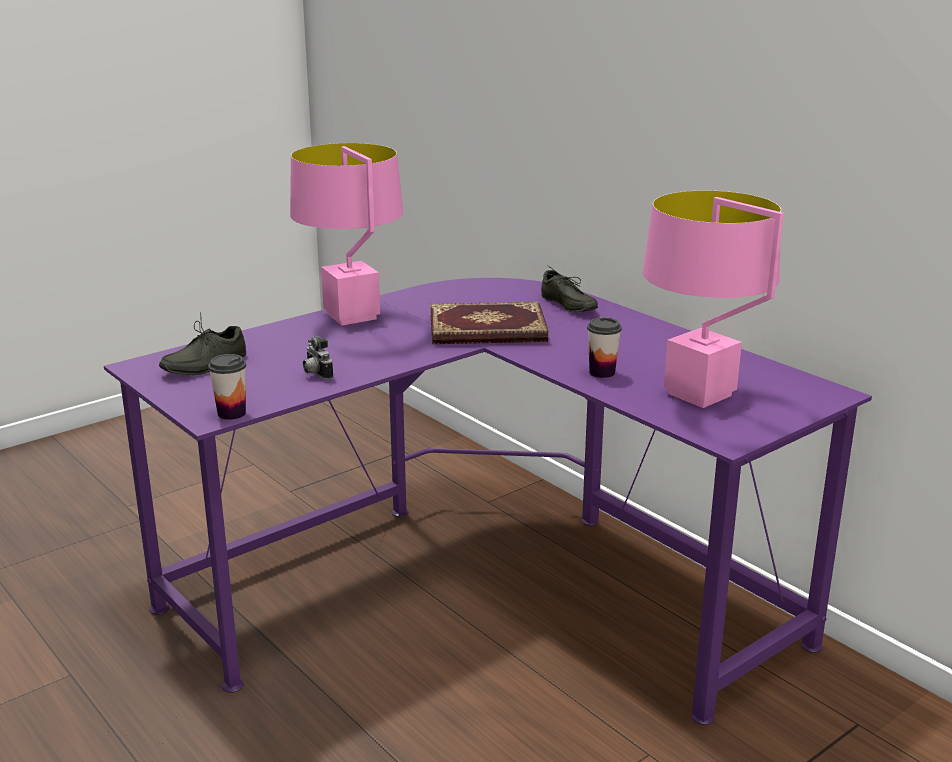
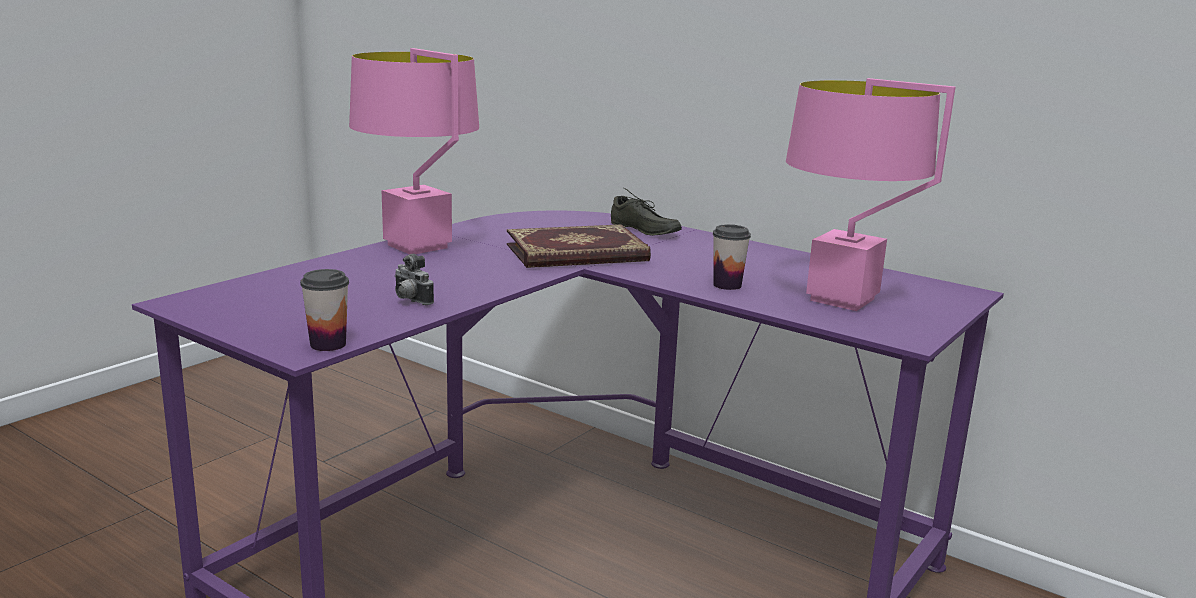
camera: 15 degrees left, 5 degrees down
(203, 364) = (263, 297): grey shoe -> none

